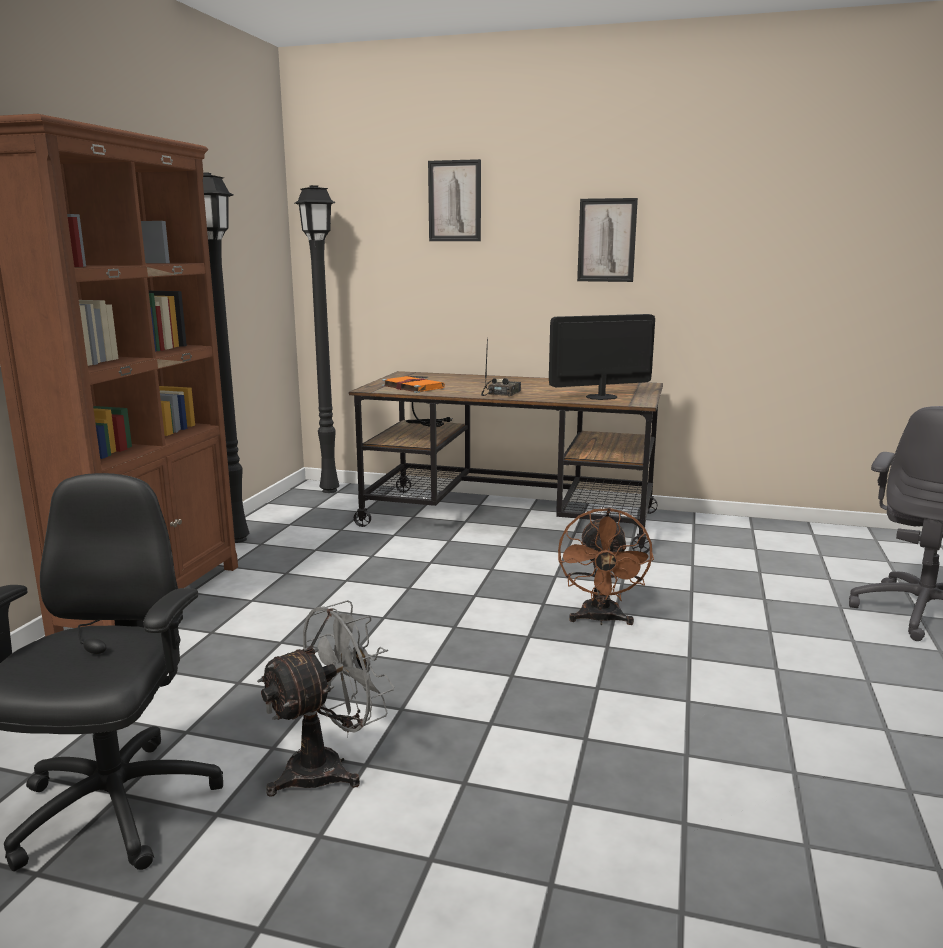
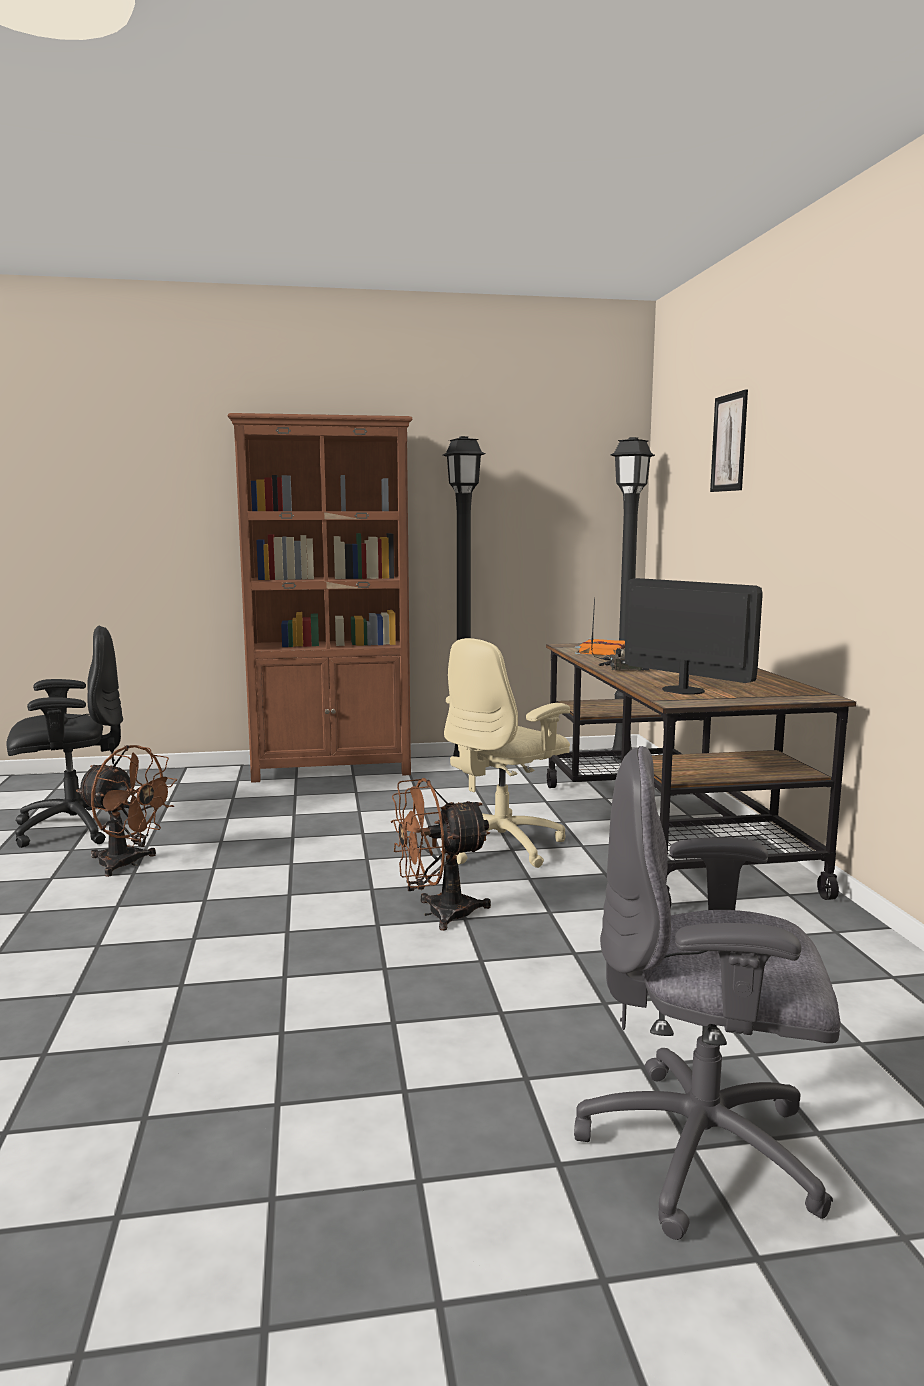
camera: 65 degrees right, 5 degrees down
(329, 767) = (127, 864): grey fan -> brown fan
(479, 570) = (503, 845): none -> beige office chair
(606, 240) = (830, 483): picture -> none

